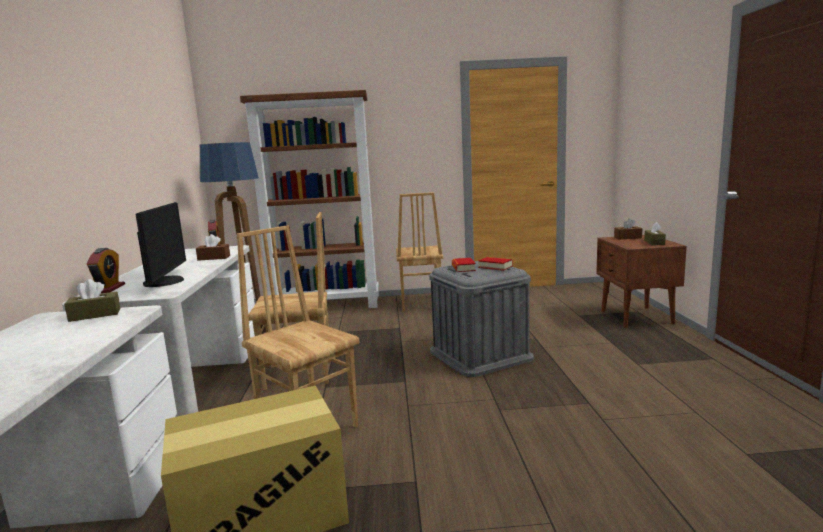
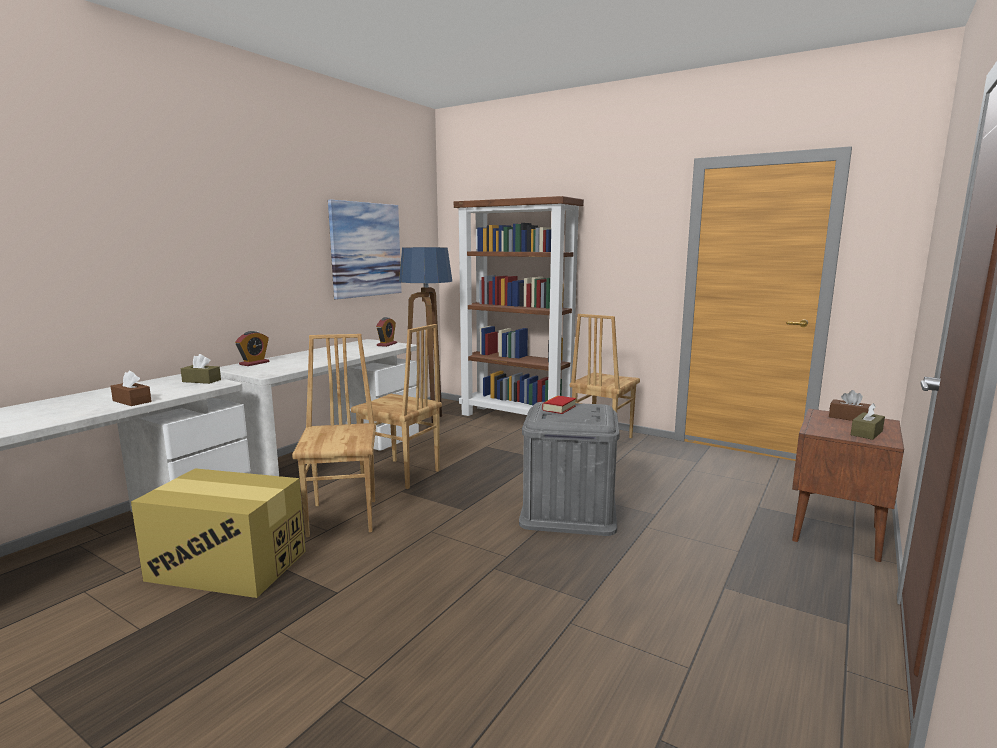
camera: 35 degrees right, 0 degrees up
(157, 148) = (366, 250): none -> picture
(166, 282) = (290, 365): monitor -> none
(214, 258) = (365, 352): brown tissue box -> brown tissue box (132, 401)
(495, 267) = (591, 415): book -> none

